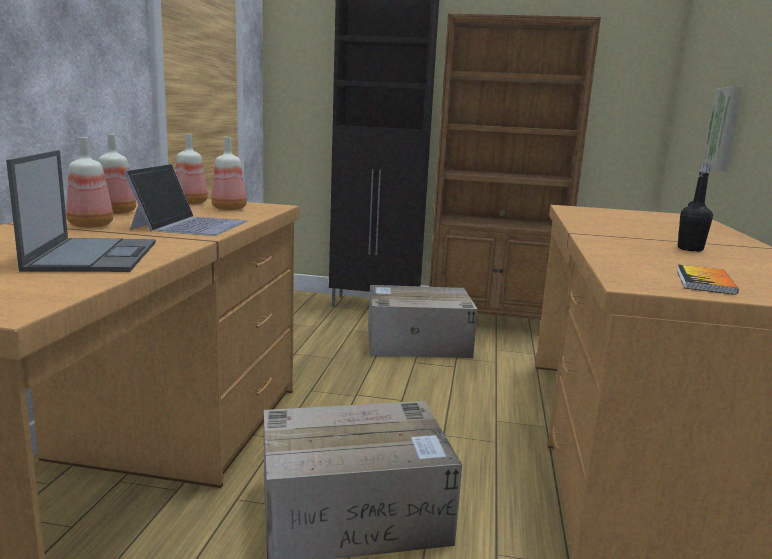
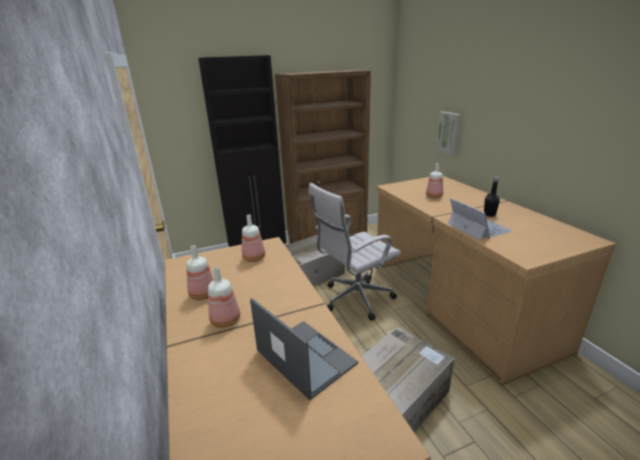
camera: 30 degrees left, 10 degrees up
(190, 225) = (276, 290): laptop -> laptop (478, 227)
(191, 203) = (219, 260): bottle -> bottle (434, 196)
(447, 388) = (354, 299): none -> white office chair
(705, 282) = (536, 244): book -> none

